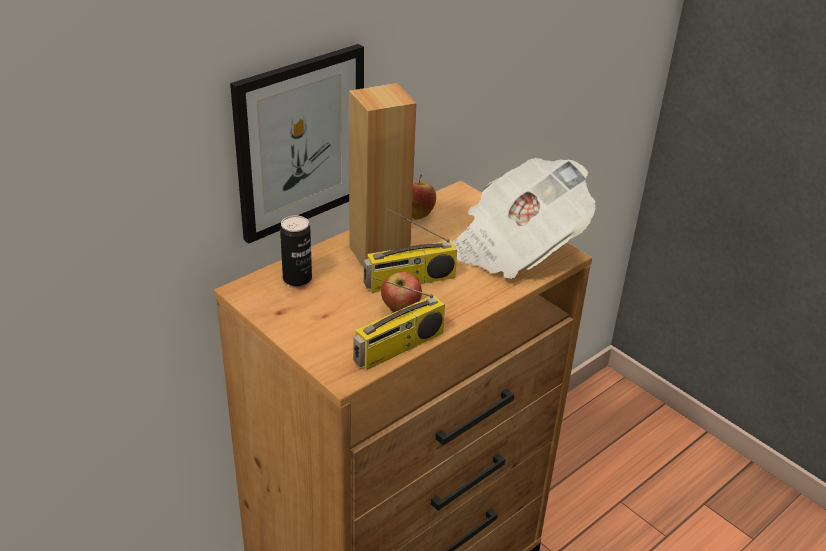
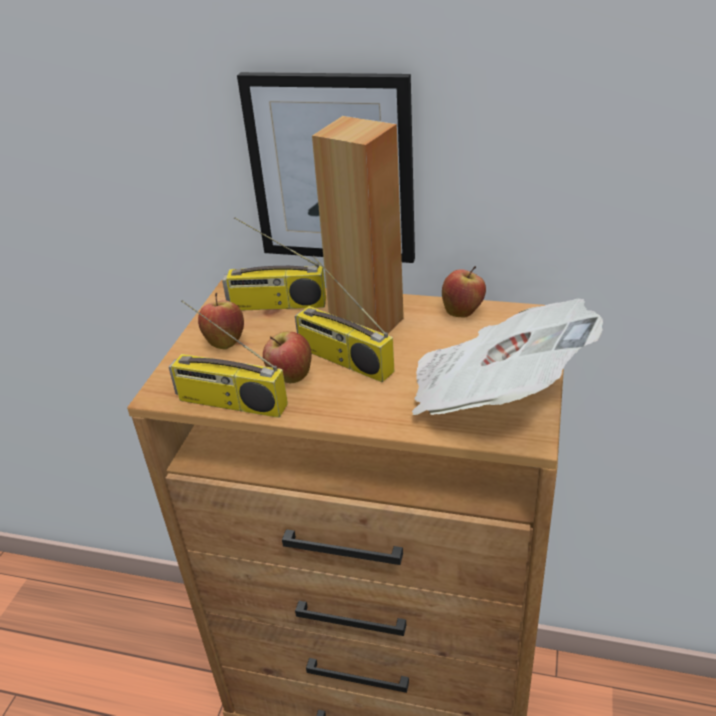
camera: 60 degrees right, 0 degrees up
(297, 279) = (276, 305): can -> radio
(314, 321) = (225, 341): none -> apple

